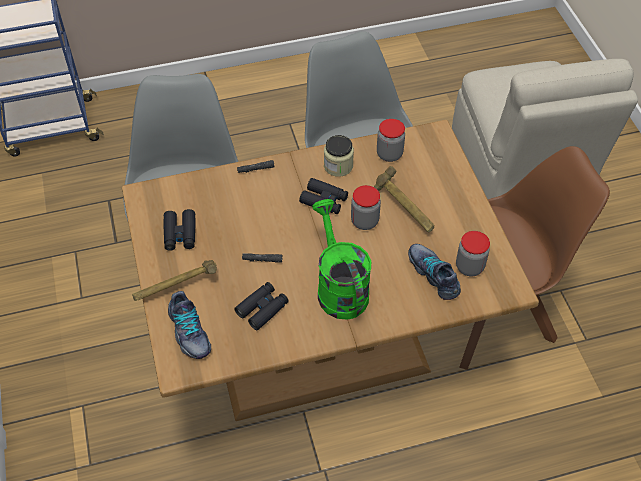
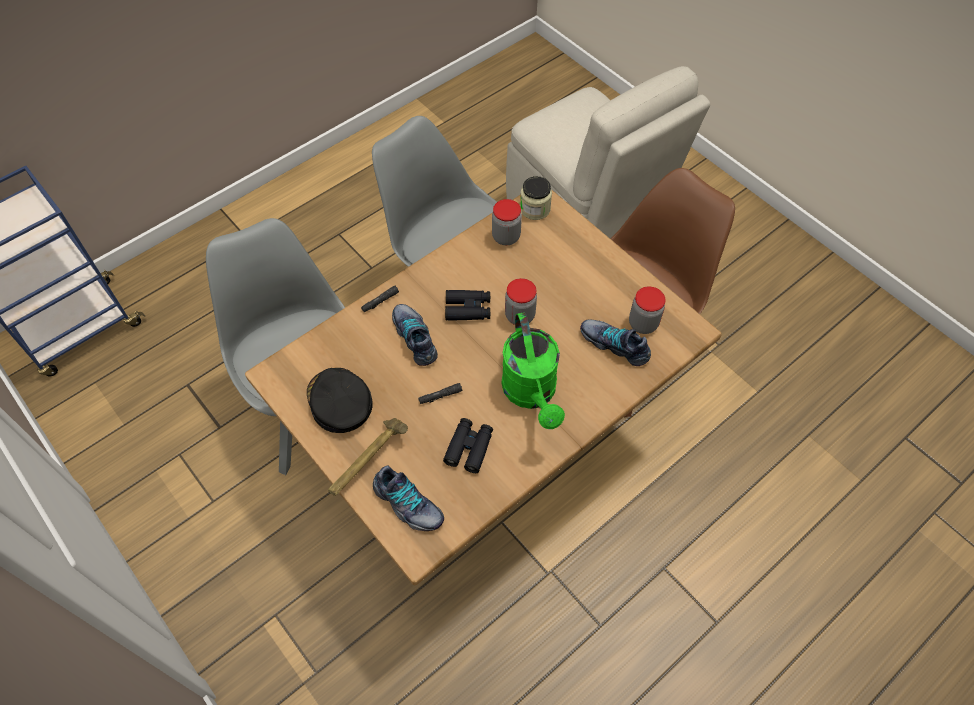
camera: 25 degrees left, 5 degrees up
(180, 234) = (339, 402): black binoculars -> black cap
(268, 207) = (415, 337): none -> shoe
(338, 166) = (462, 267): jar -> jar (535, 209)
(339, 287) = (532, 394): green watering can -> green watering can turned 150 degrees counterclockwise
(403, 210) = (551, 289): hammer -> none

